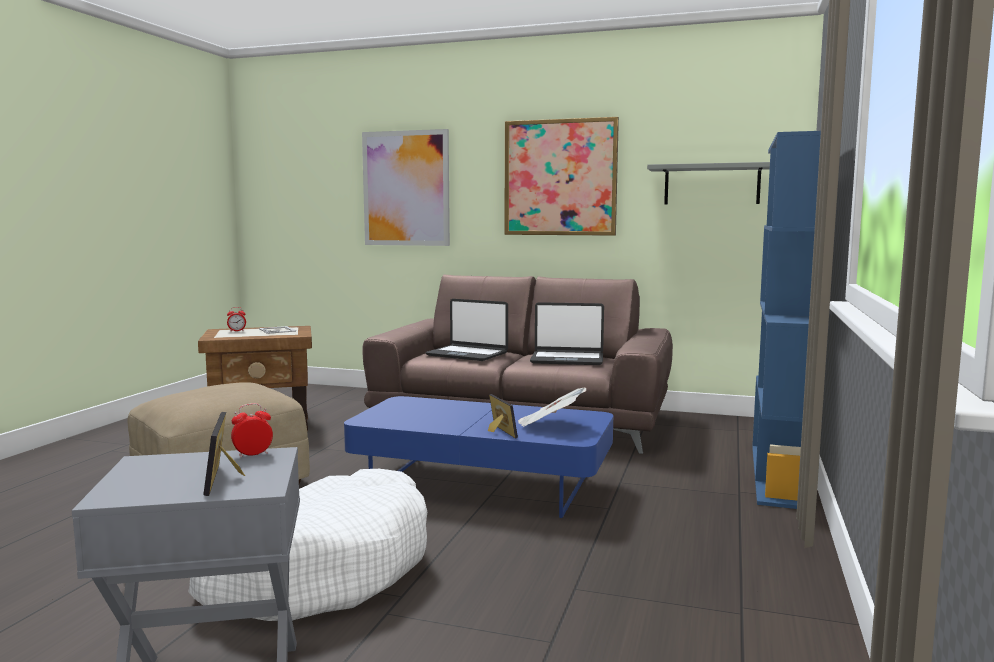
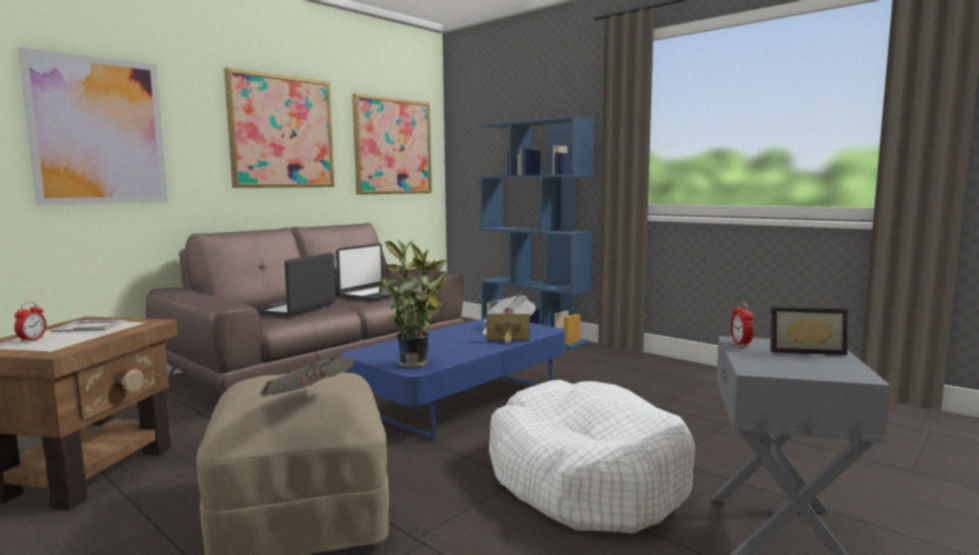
camera: 65 degrees left, 0 degrees up
(178, 397) = (309, 402): none -> newspaper
(383, 418) = (417, 364): none -> potted plant
(467, 354) = (294, 309): laptop -> laptop turned 150 degrees clockwise
(711, 185) = (393, 146): grey shelf -> picture

